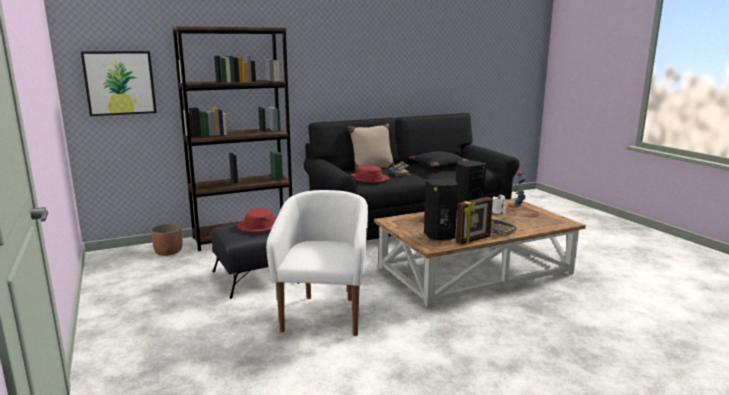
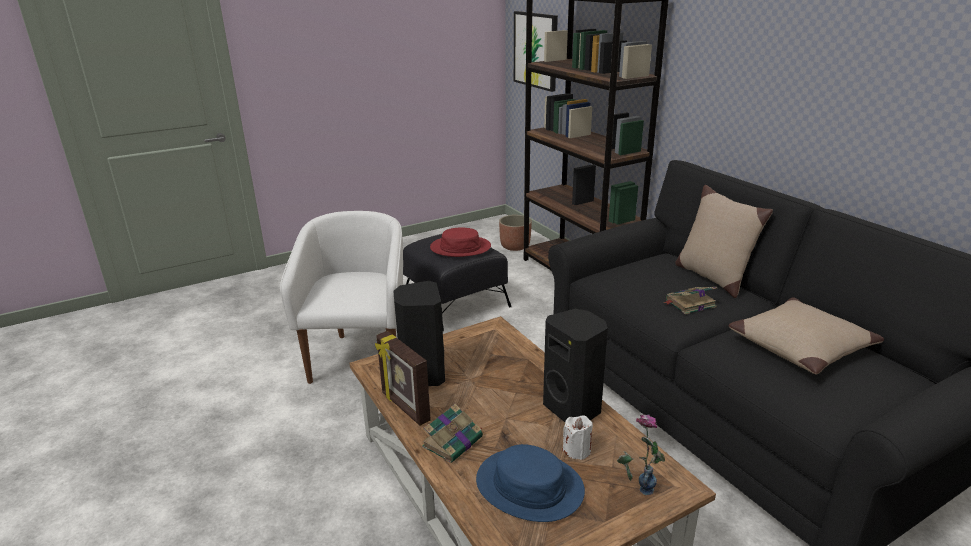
camera: 85 degrees right, 10 degrees up
(324, 314) = (360, 356): white armchair -> white armchair turned 90 degrees counterclockwise
(369, 178) = (634, 278): red hat -> none
(438, 166) = (799, 346): black pillow -> beige pillow
(524, 220) = (529, 485): none -> blue hat

